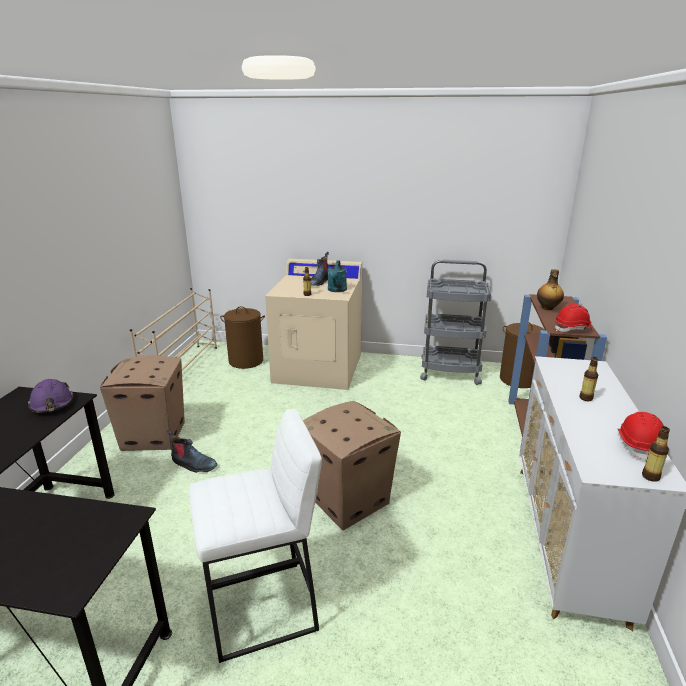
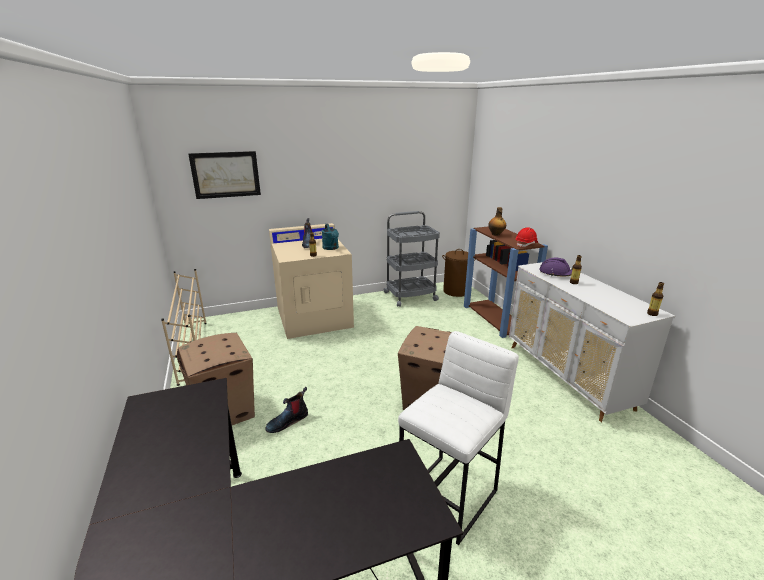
camera: 30 degrees left, 0 degrees up
(52, 404) = (193, 399): purple hard hat -> purple hard hat (556, 273)
(193, 464) = (287, 421): boot -> boot turned 150 degrees clockwise
(246, 361) = (246, 327): brown laundry basket -> none
(250, 194) = (226, 174): none -> picture
(638, 445) = (627, 300): red hard hat -> none

